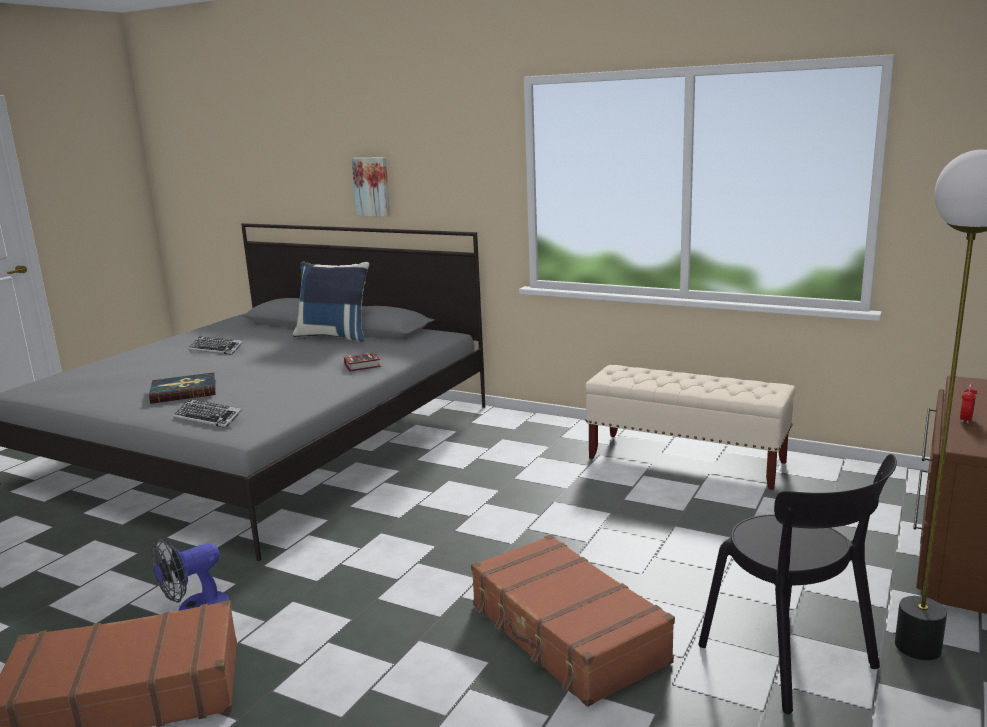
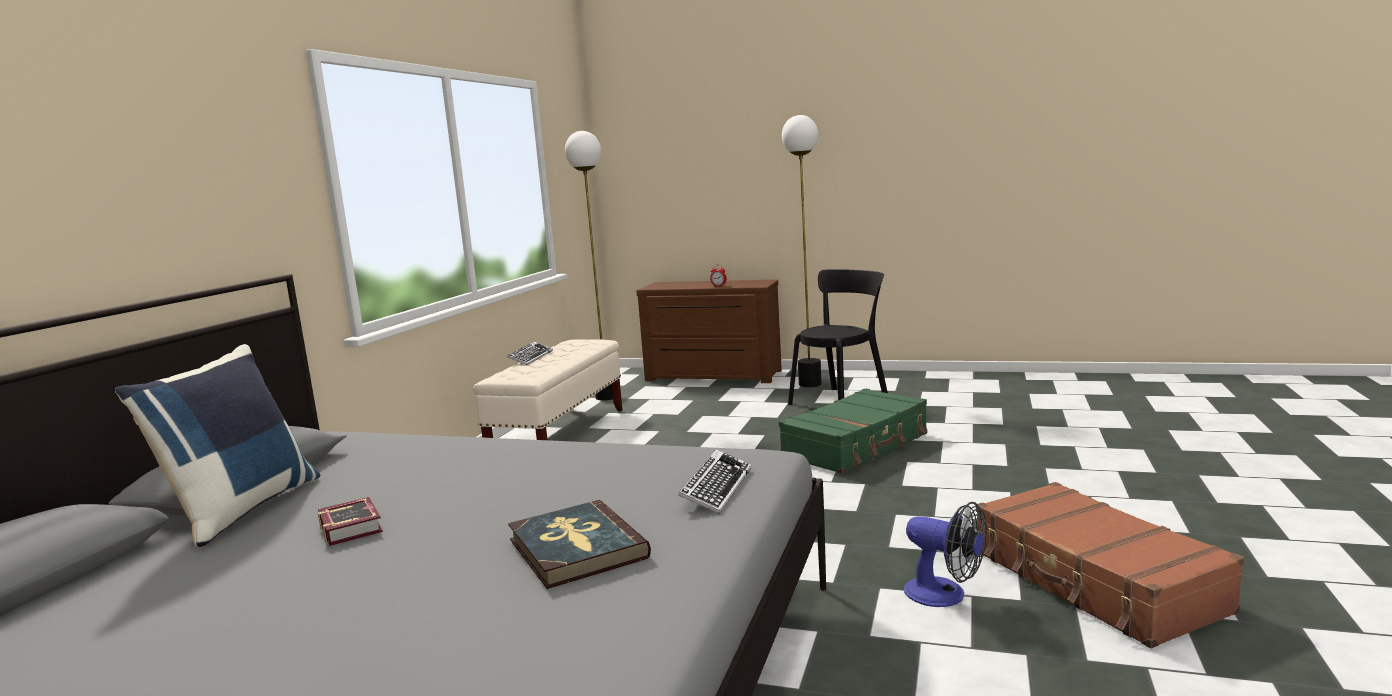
camera: 100 degrees left, 5 degrees down
(216, 349) = (238, 610): keyboard -> keyboard (530, 357)
(364, 366) = (473, 452): book -> book (352, 526)
(372, 186) = (69, 225): picture -> none
(566, 634) = (856, 446): brown suitcase -> green suitcase
(841, 481) = (606, 397): none -> floor lamp

